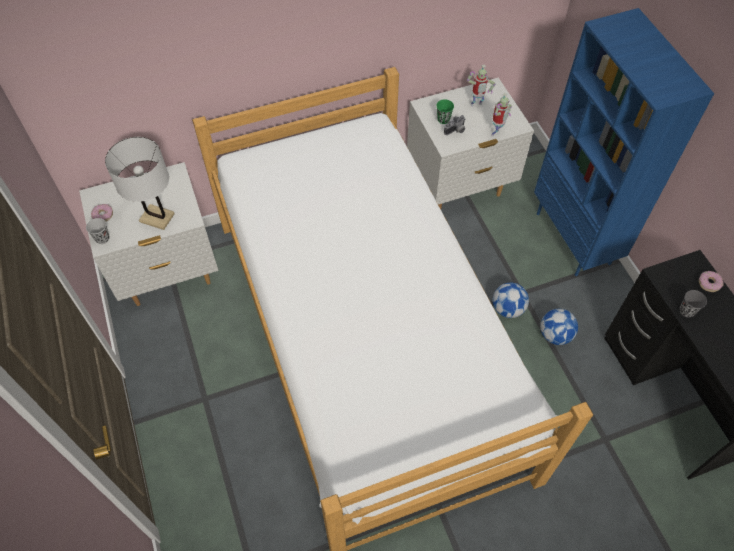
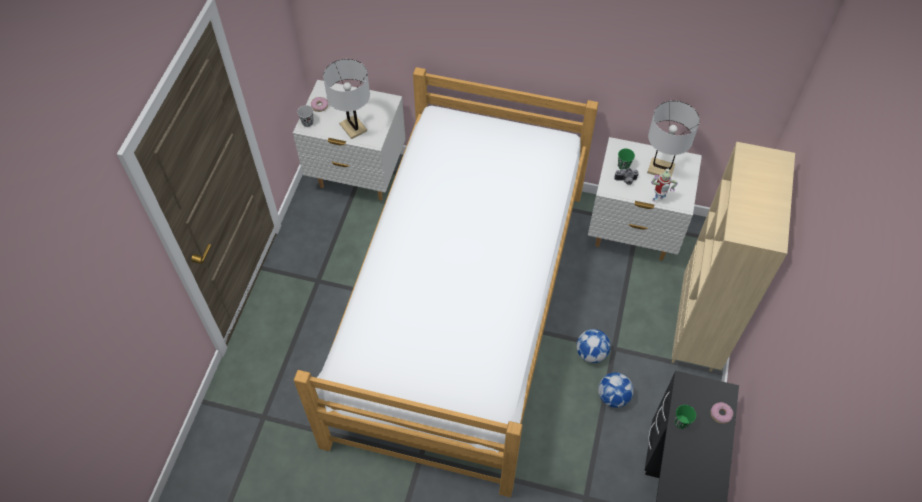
camera: 35 degrees right, 0 degrees up
(476, 105) = (661, 169): toy robot -> white table lamp
(574, 238) = (697, 332): blue bookcase -> beige bookcase
(686, 311) = (681, 422): grey cup -> green cup

